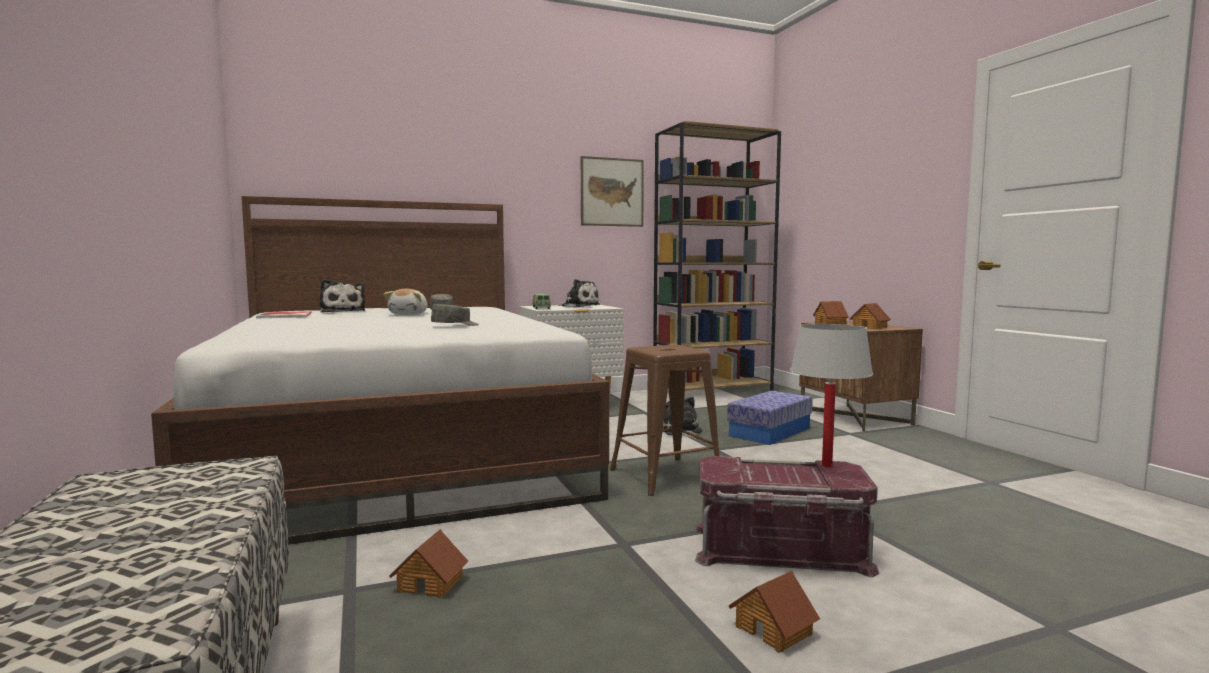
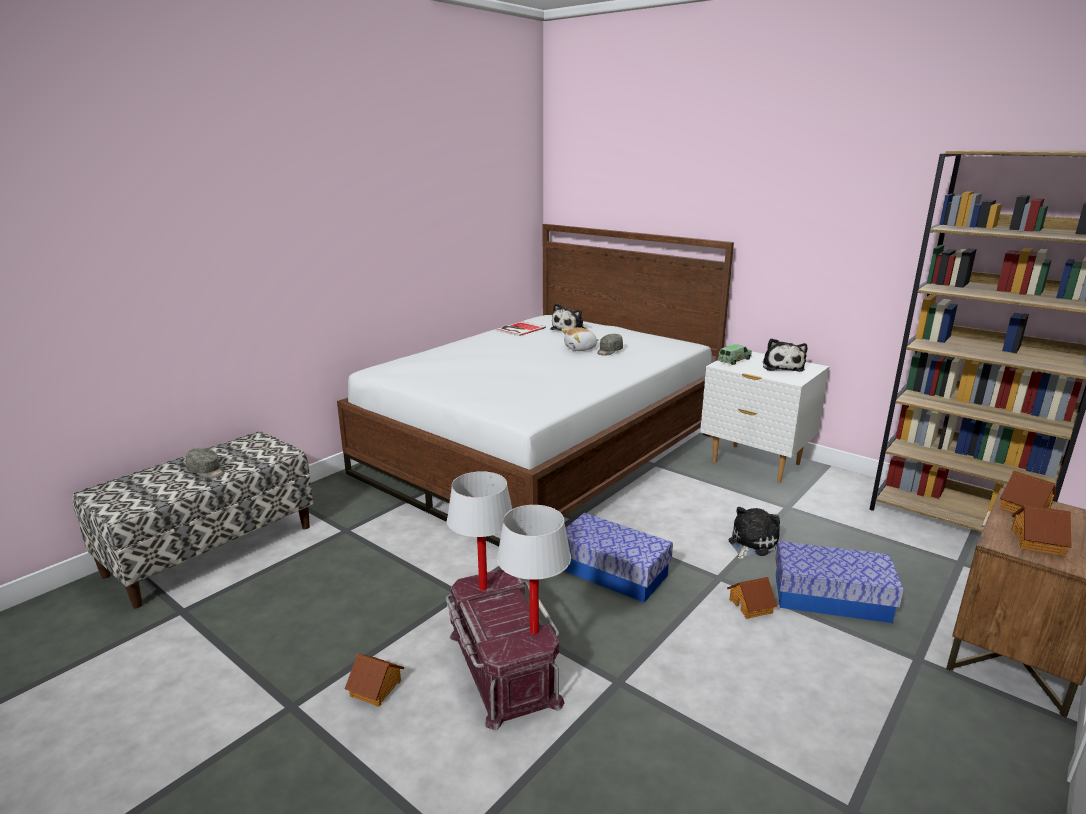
camera: 60 degrees right, 15 degrees up
(431, 583) = (365, 549): toy house -> toy house (751, 606)
(455, 325) = (520, 383): grey cap -> grey cap (207, 471)
(612, 192) = (875, 232): picture -> none
(665, 475) = (612, 572): brown stool -> storage box
(731, 470) = (483, 588): none -> white table lamp

